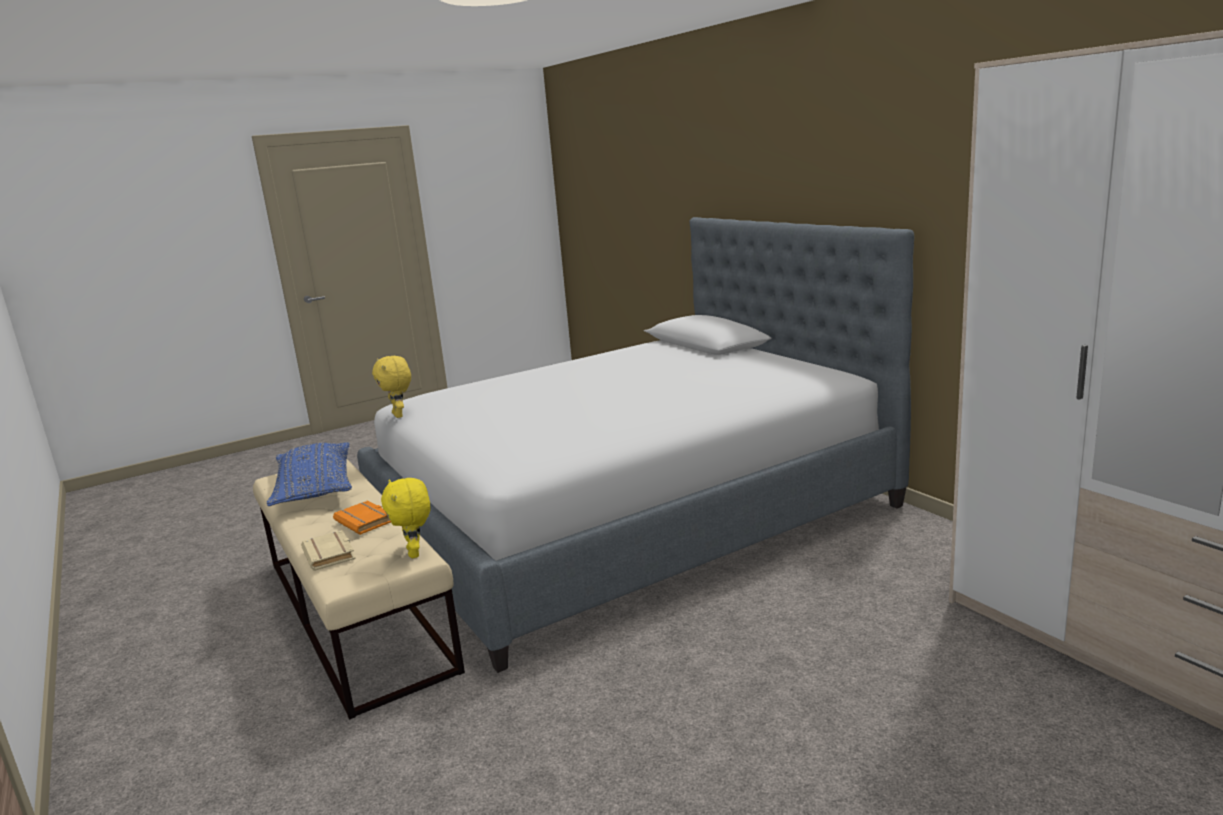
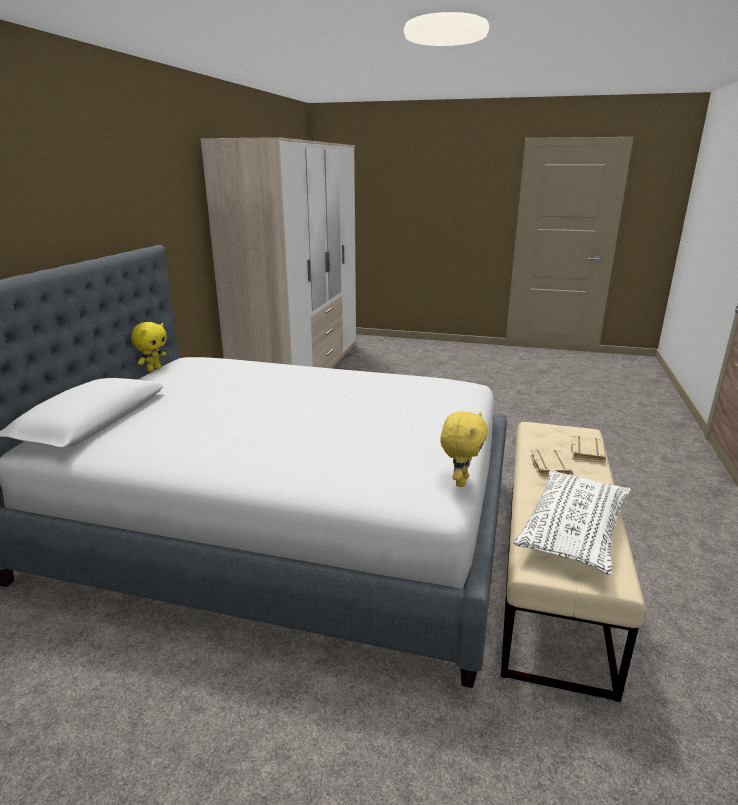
camera: 135 degrees left, 5 degrees up
(315, 488) = (573, 531): blue pillow -> white pillow
(366, 521) = (548, 466): orange book -> beige book
(415, 553) = (533, 430): yellow plush toy -> yellow plush toy (154, 369)

